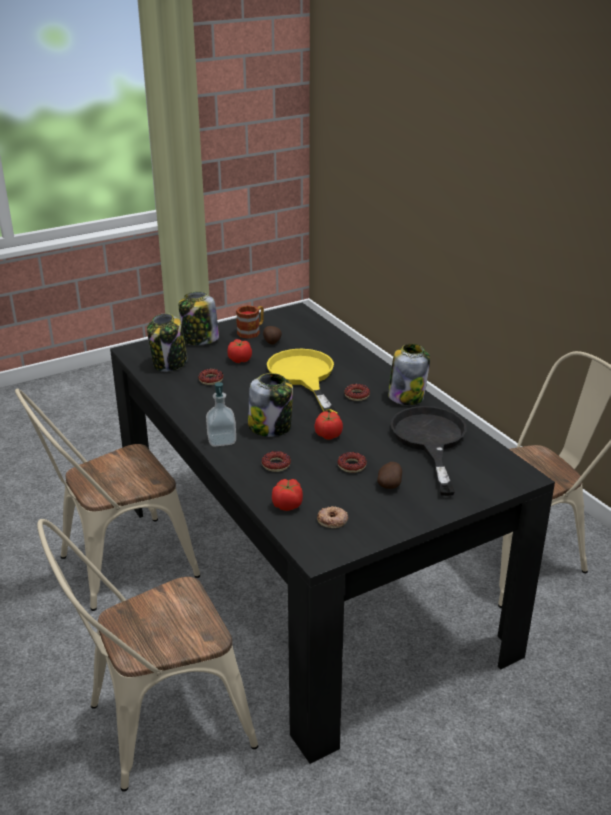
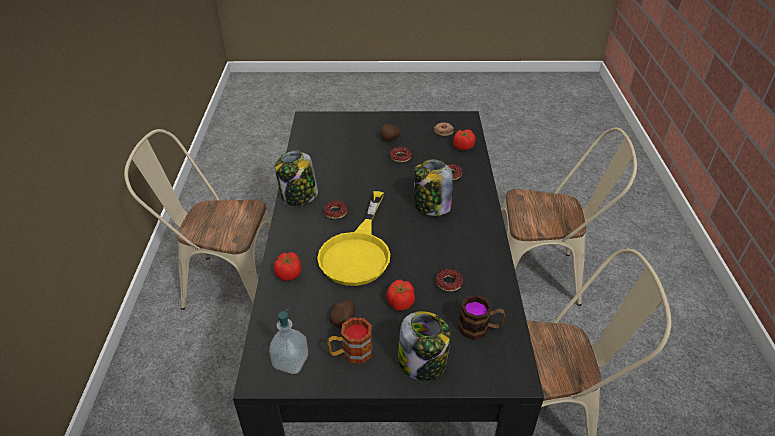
camera: 150 degrees left, 10 degrees up
(169, 363) = (480, 328): jar -> mug
(221, 440) = (477, 208): soap dispenser -> soap dispenser (290, 361)
(328, 435) = (394, 184): tomato -> tomato (289, 274)
(429, 441) = (330, 156): black frying pan -> none

